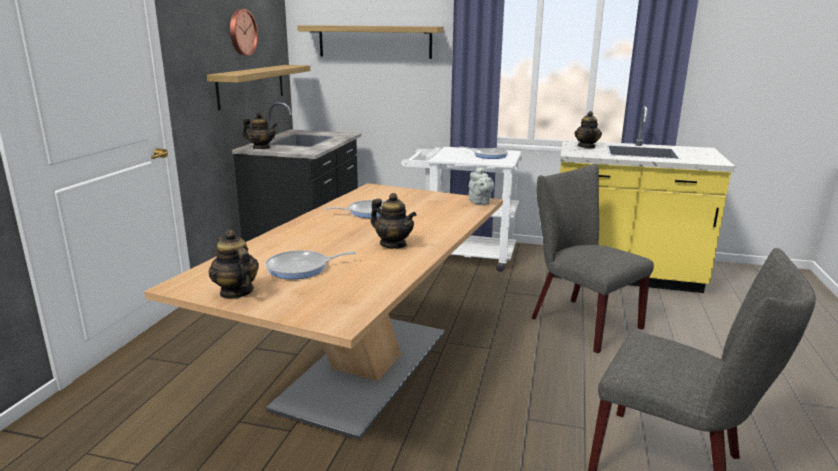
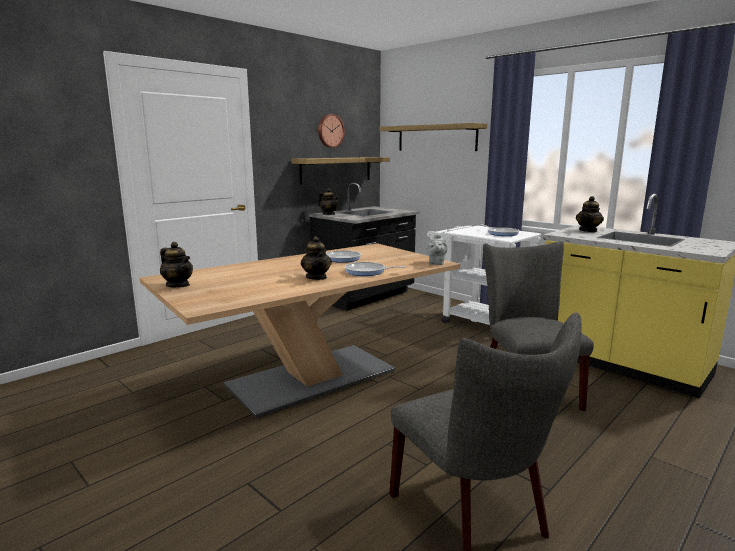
camera: 30 degrees right, 5 degrees down
(236, 292) = (178, 285): teapot -> teapot turned 135 degrees clockwise
(301, 268) = (235, 280): frying pan -> frying pan (367, 272)

